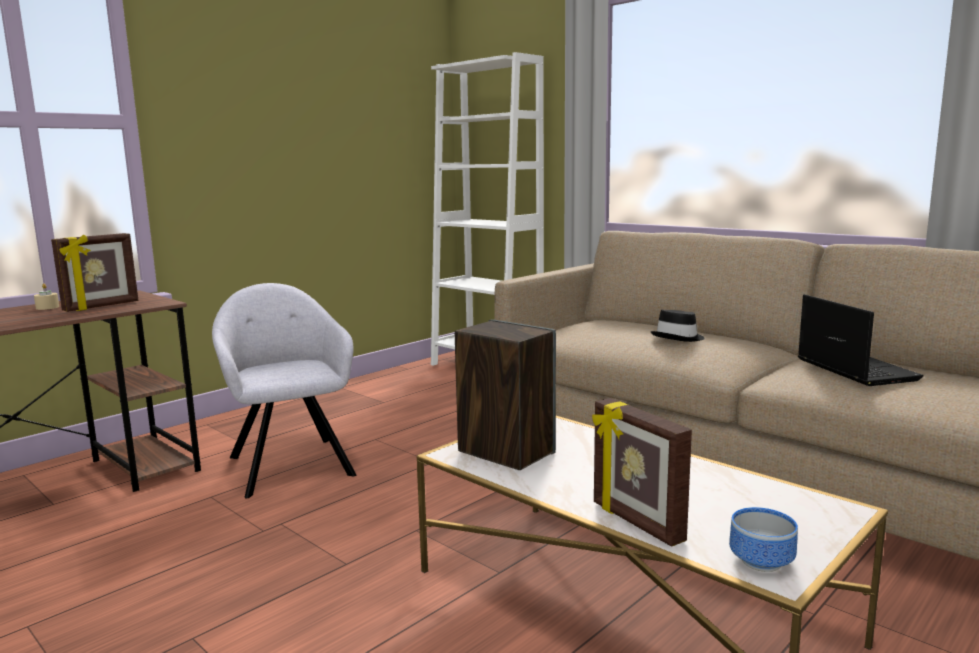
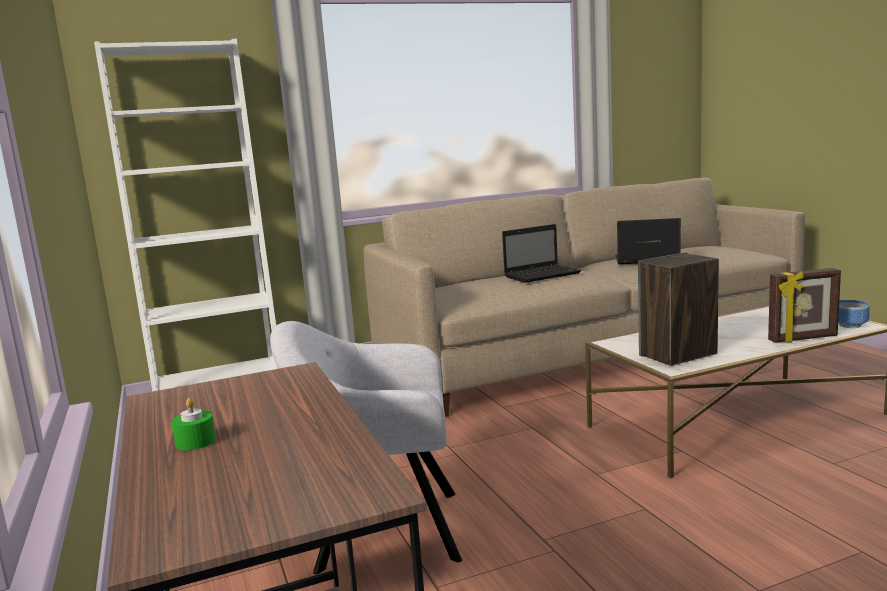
camera: 65 degrees left, 0 degrees up
(47, 307) = (195, 441): beige candle -> green candle
(102, 306) = (262, 403): picture frame -> none
(679, 338) = (543, 275): black hat -> laptop

